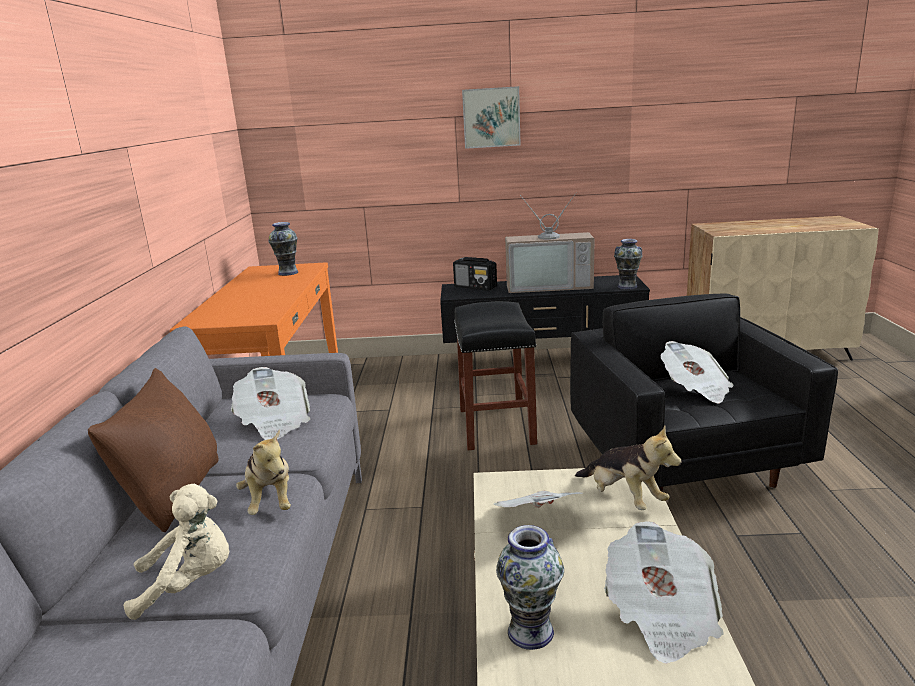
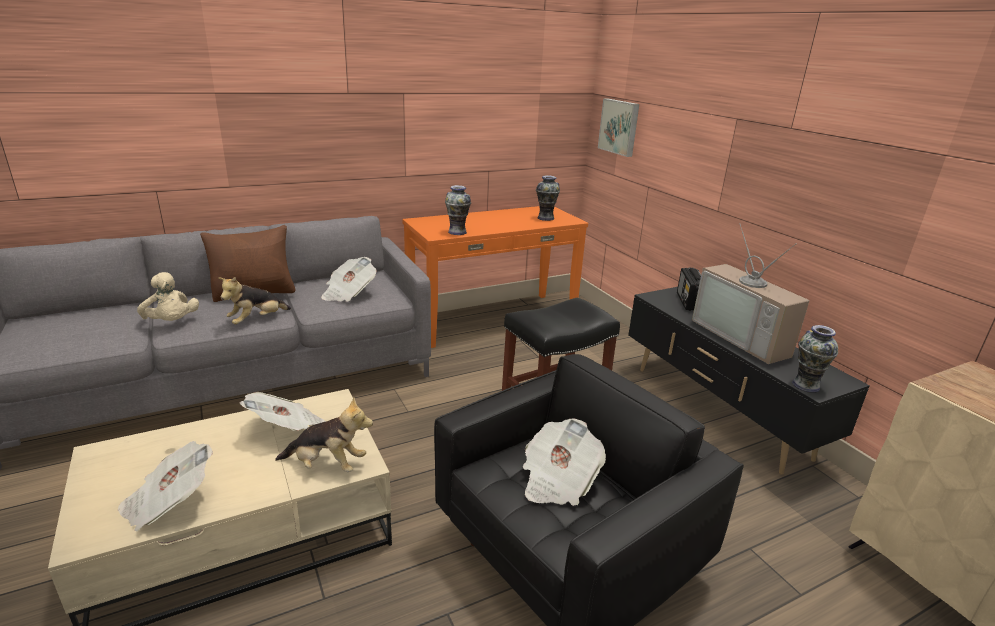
camera: 60 degrees right, 5 degrees up
(491, 117) = (767, 128): picture -> picture (619, 127)
(530, 631) = (158, 448): vase -> vase (457, 232)
(624, 498) = (327, 465): plush toy -> plush toy turned 105 degrees counterclockwise

